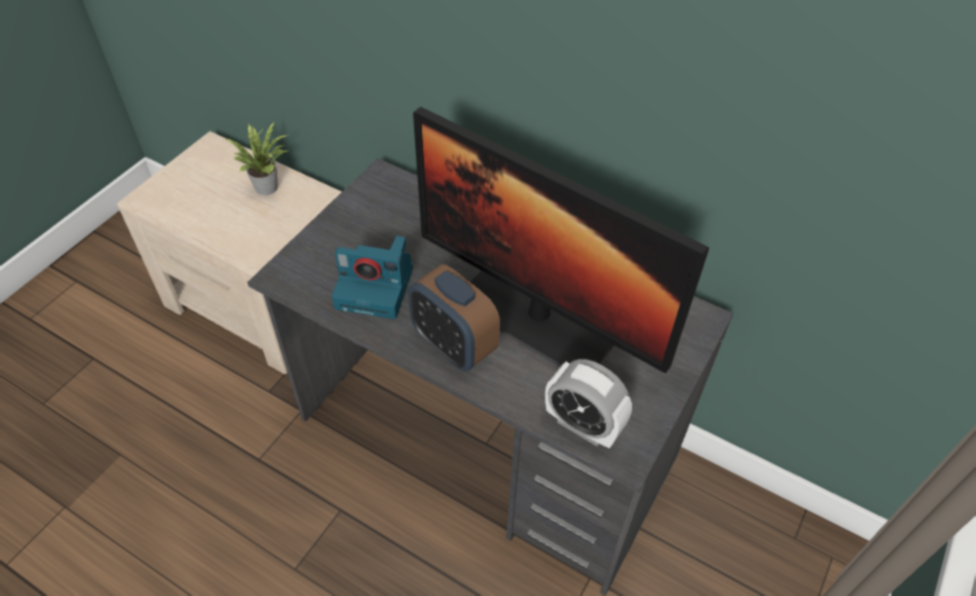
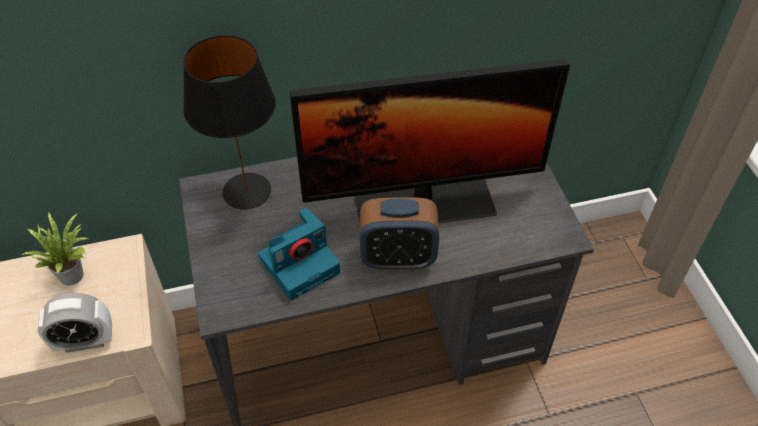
camera: 45 degrees left, 0 degrees up
(410, 202) = (246, 191): none -> black table lamp
(583, 425) = (526, 240): alarm clock -> alarm clock (85, 341)

